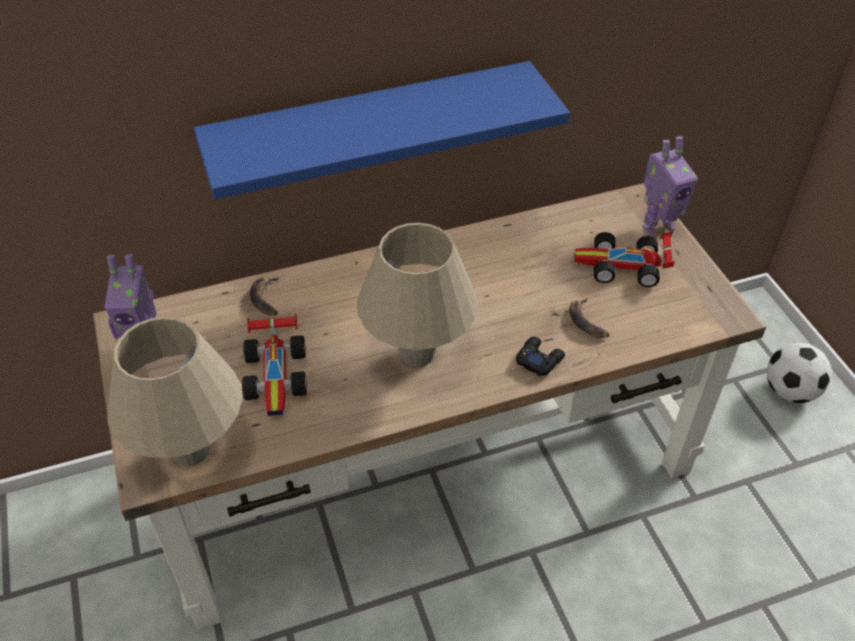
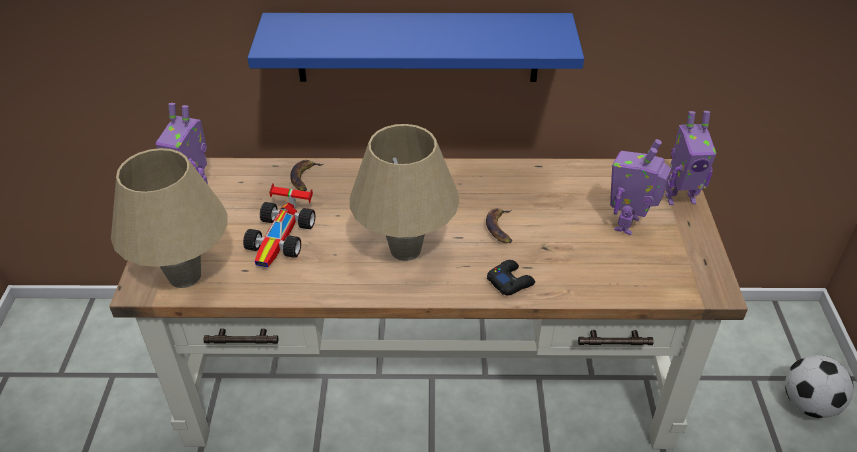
camera: 20 degrees right, 5 degrees down
(587, 322) = (571, 261): banana -> banana (500, 228)
(623, 267) = (628, 224): toy car -> toy robot

